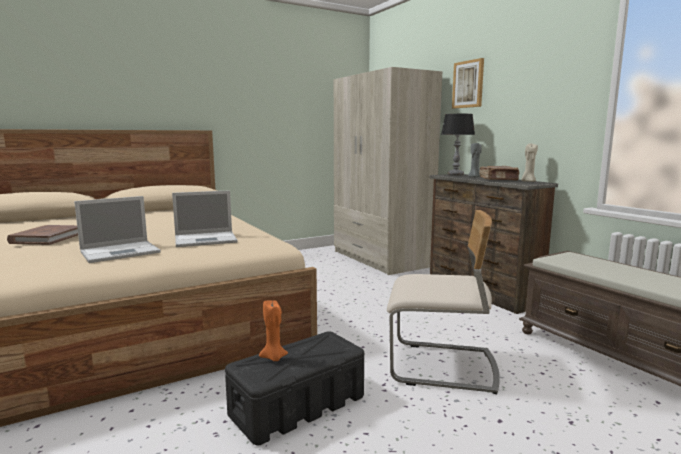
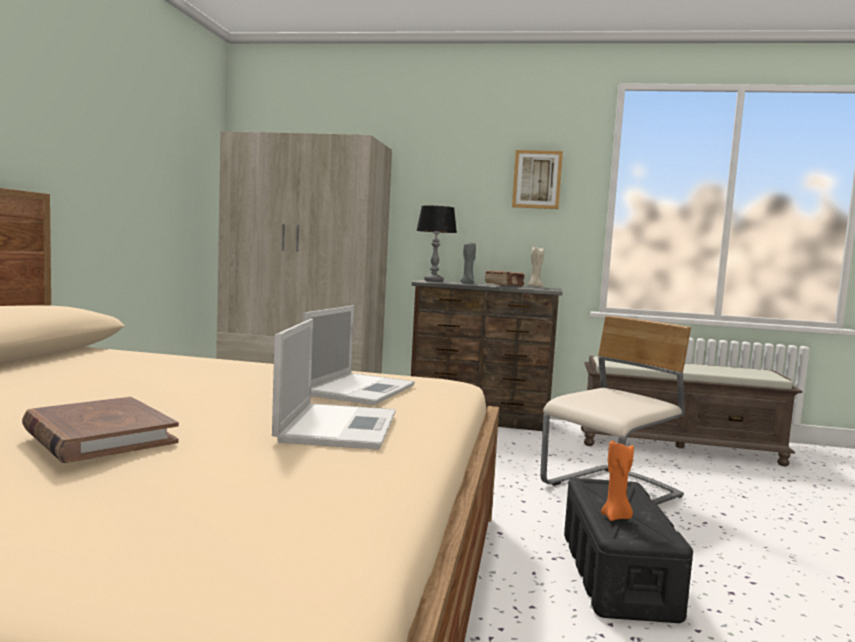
camera: 50 degrees left, 5 degrees down
(468, 84) = (431, 171): picture -> picture (537, 179)

